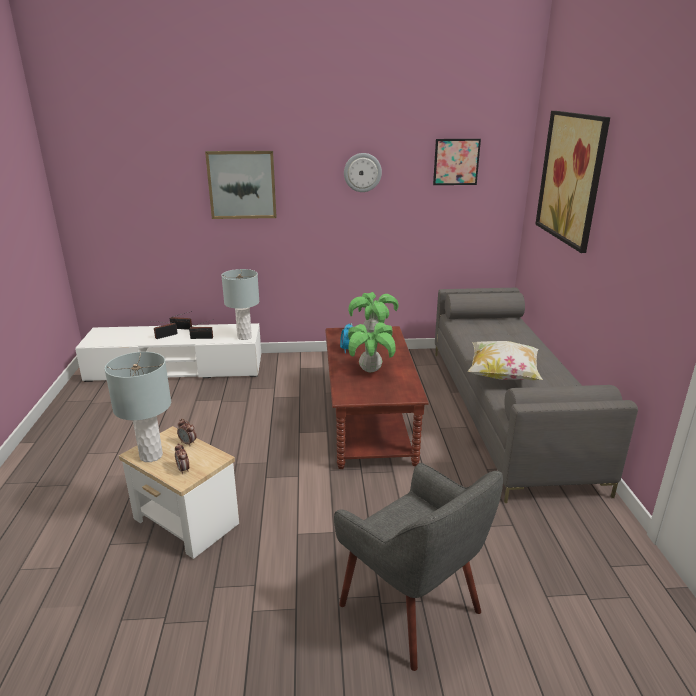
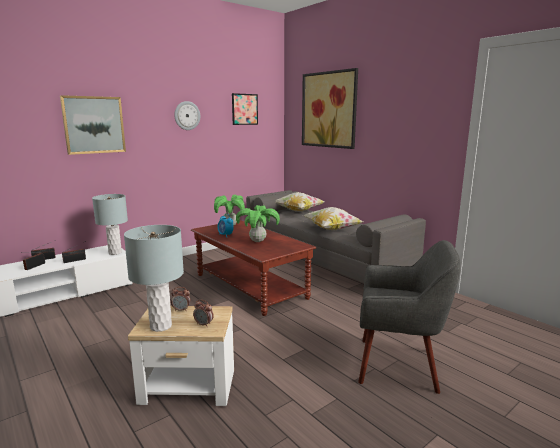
camera: 35 degrees left, 10 degrees down
(504, 326) = (298, 211): none -> pillow

